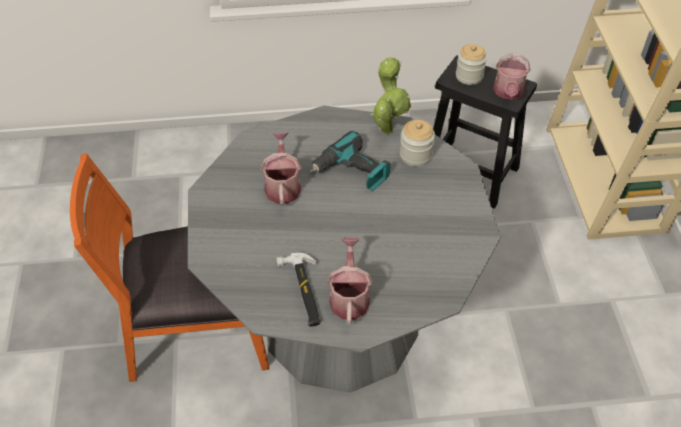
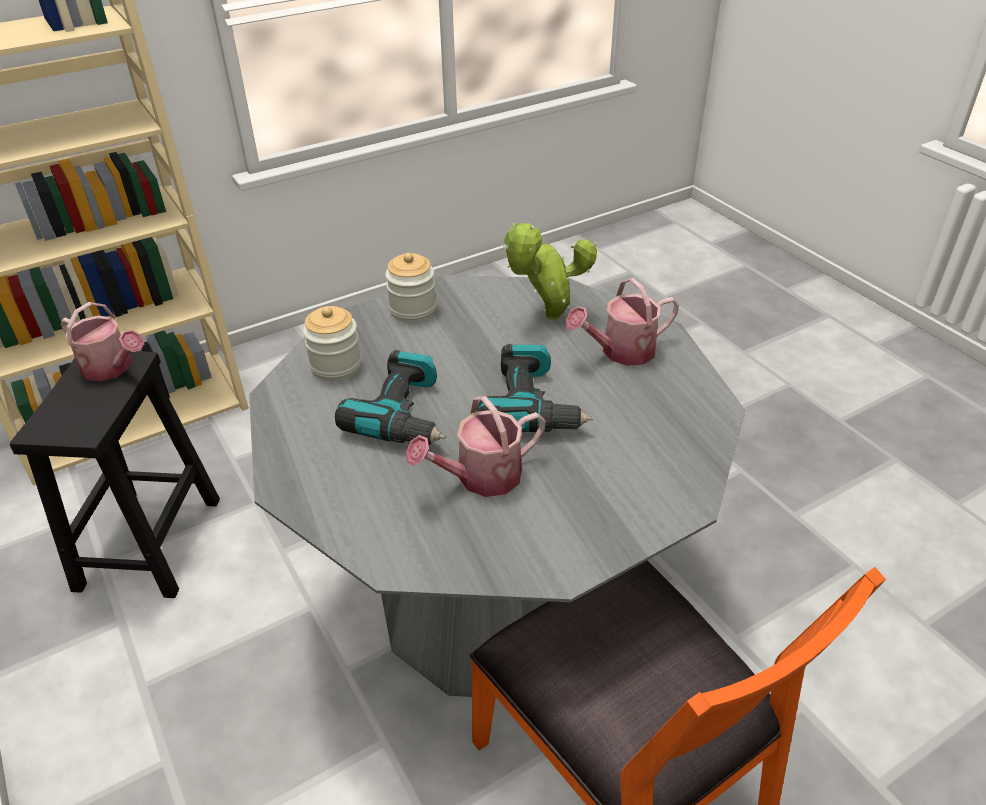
camera: 115 degrees left, 10 degrees down
(303, 291) = (647, 389): hammer -> none
(324, 229) = (533, 405): none -> power drill
(387, 128) = (288, 408): potted plant -> potted plant (547, 318)
(469, 76) = (73, 414): jar -> jar (413, 310)
(508, 92) = (111, 368): watering can -> watering can turned 45 degrees clockwise

